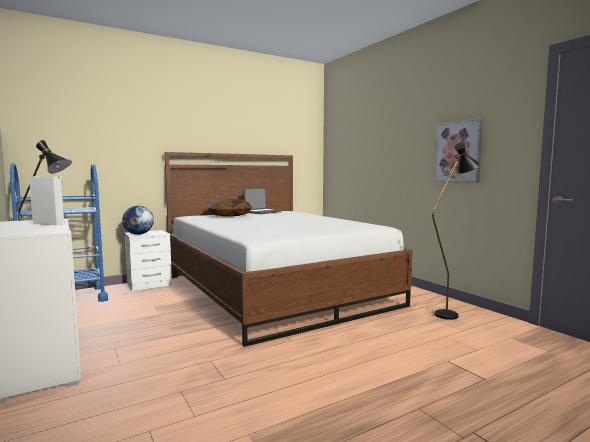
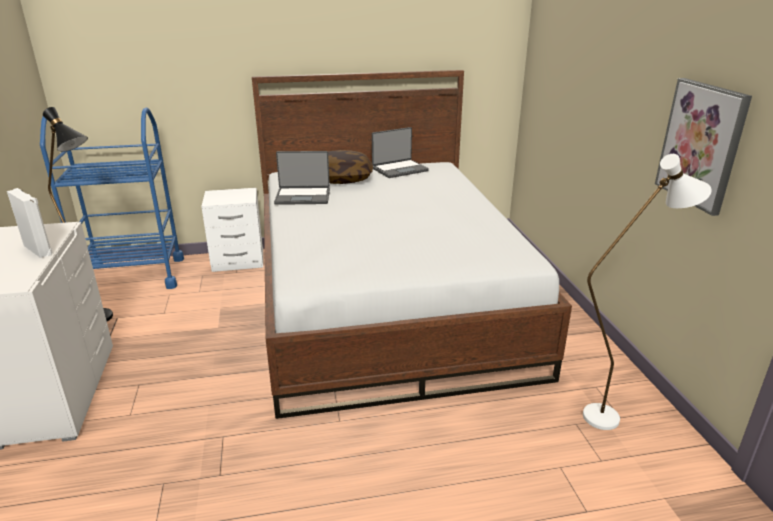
camera: 20 degrees right, 20 degrees up
(138, 234) = (216, 200): globe -> none
(212, 220) = (303, 197): none -> laptop
(451, 313) = (612, 415): black floor lamp -> white floor lamp

